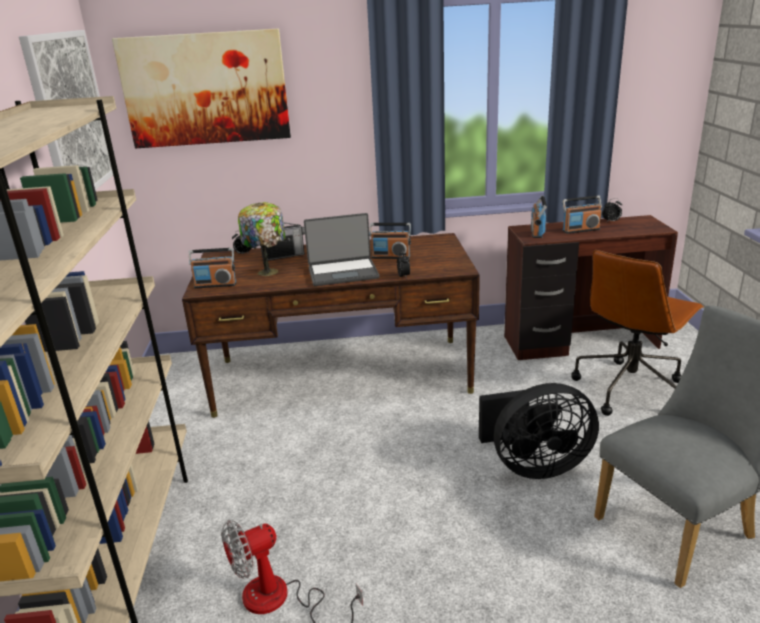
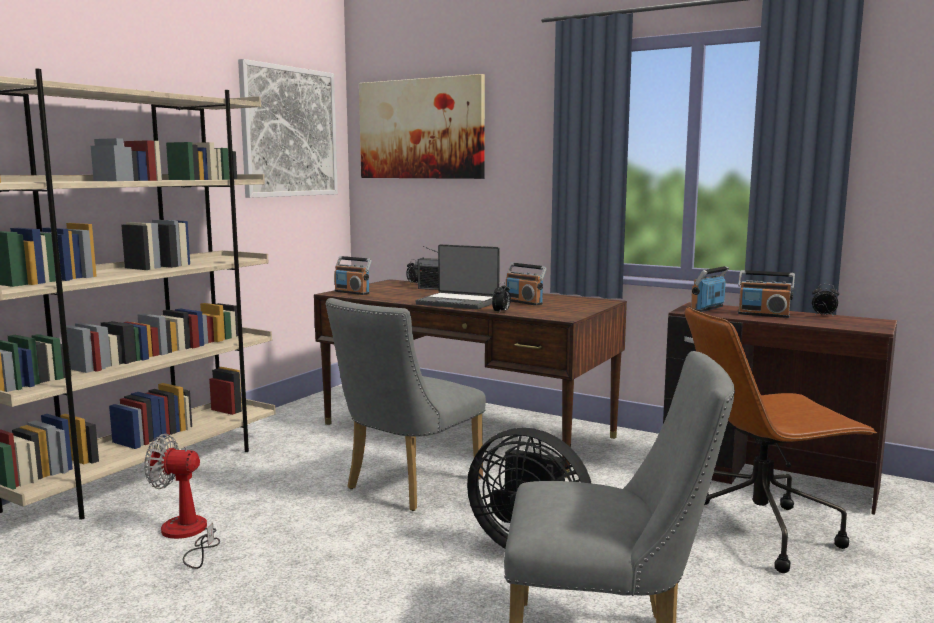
camera: 35 degrees right, 15 degrees down
(268, 271) = (406, 293): table lamp -> none
(380, 454) = (407, 486): none -> grey chair

